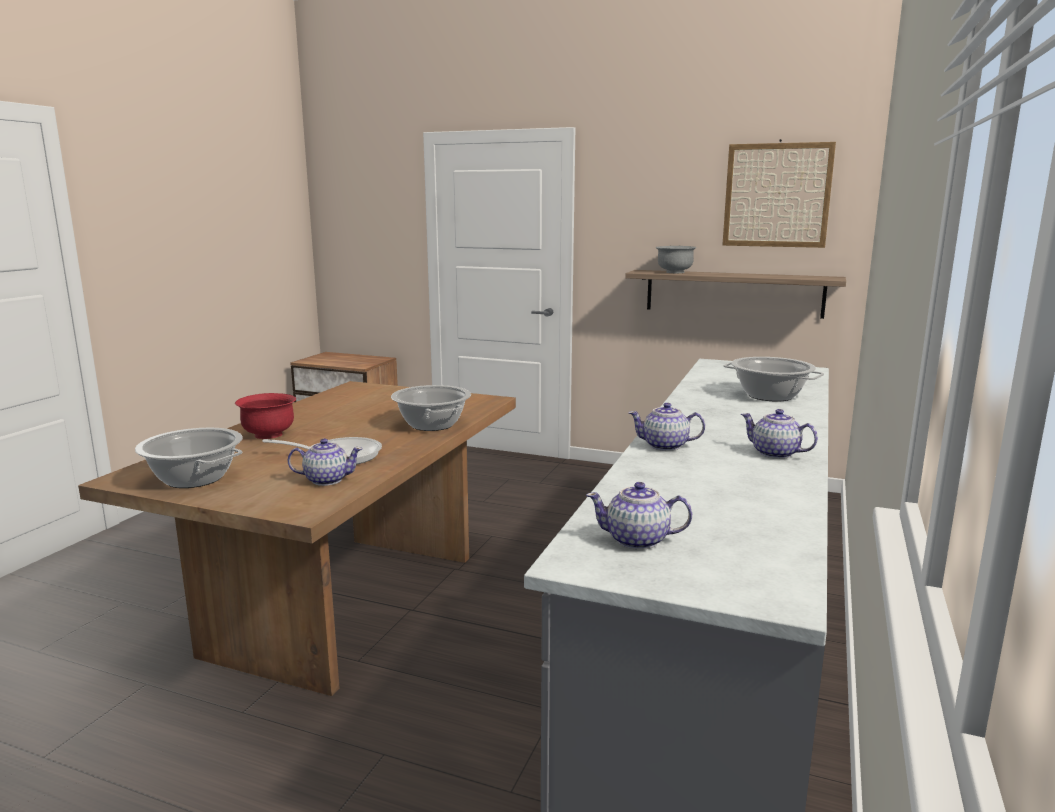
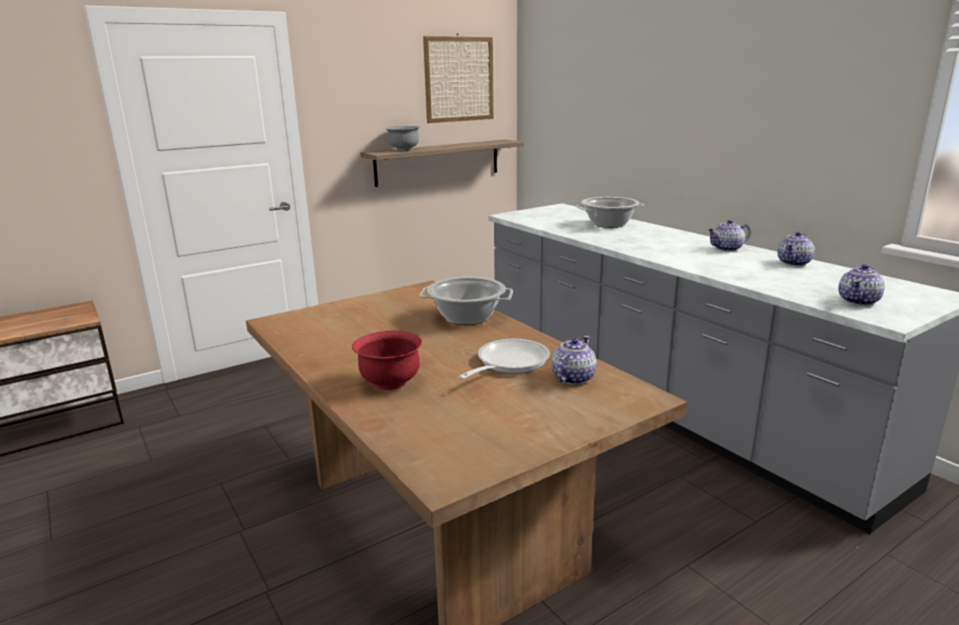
camera: 55 degrees left, 5 degrees up
(194, 479) = (496, 436): cooking pot -> none
(665, 446) = (690, 262): teapot -> teapot (794, 263)

